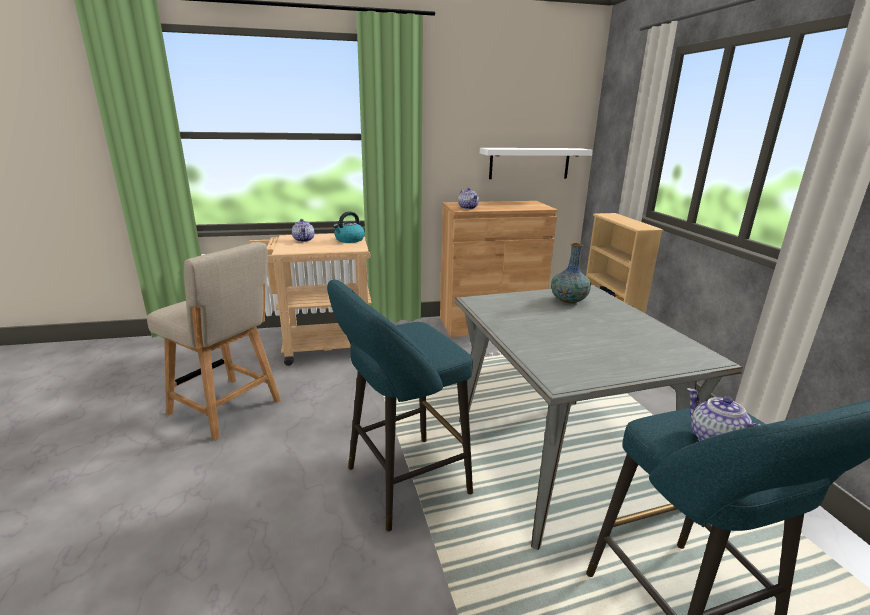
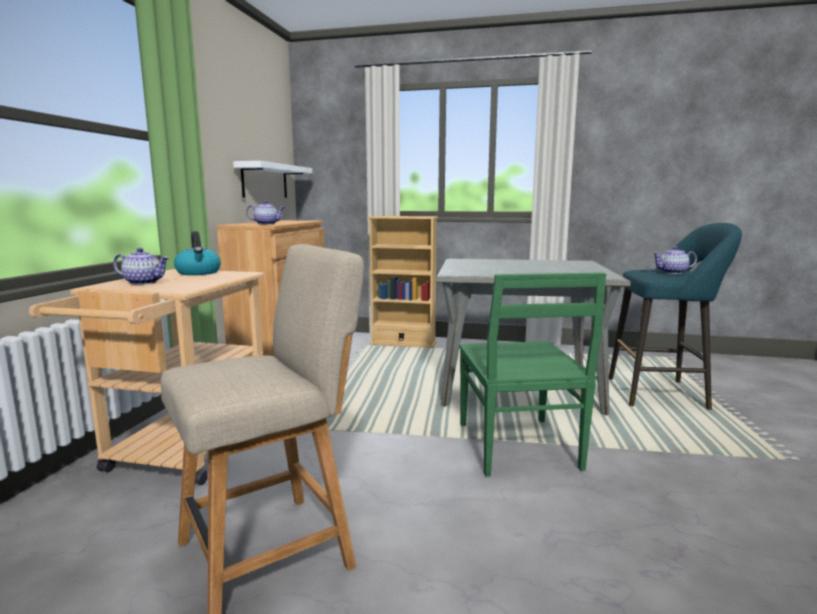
camera: 65 degrees left, 10 degrees down
(401, 483) = (518, 447): turquoise stool -> green chair
(568, 301) = (476, 263): vase -> none

